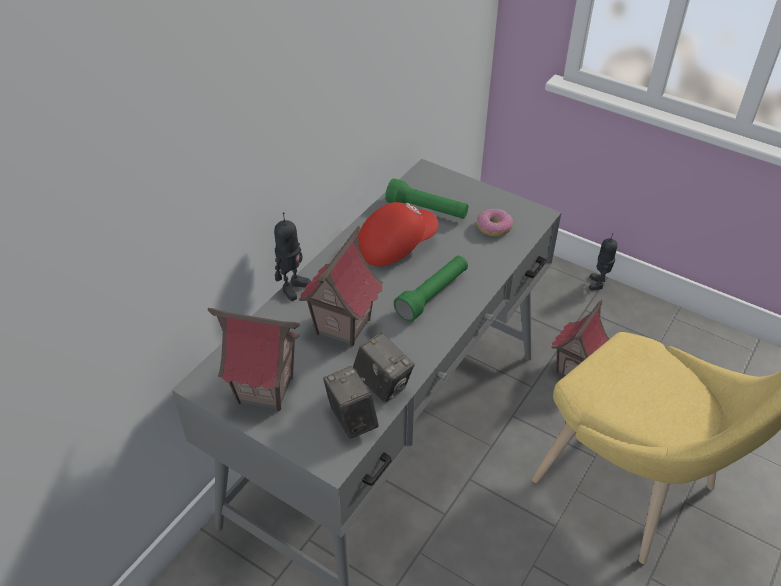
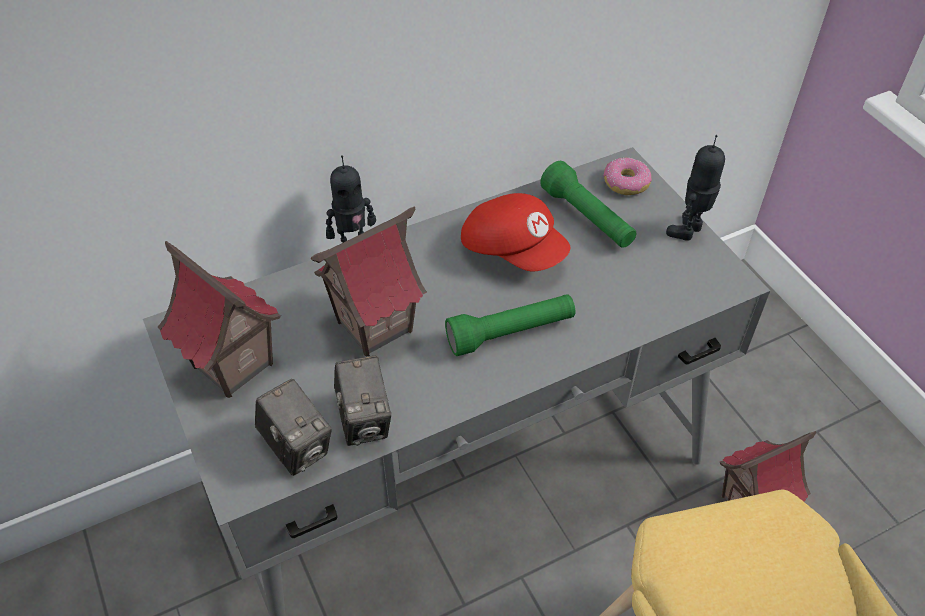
camera: 30 degrees right, 5 degrees up
(351, 419) = (297, 446): camera -> camera turned 135 degrees clockwise
(396, 245) = (514, 249): red cap -> red cap turned 45 degrees clockwise
(493, 227) = (658, 275): donut -> donut (625, 183)
(598, 284) = (860, 404): toy robot -> toy robot (689, 231)

